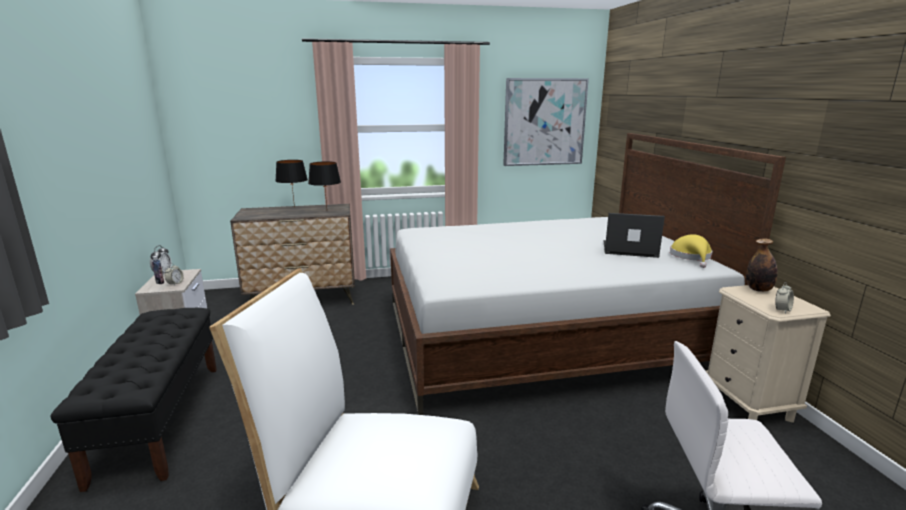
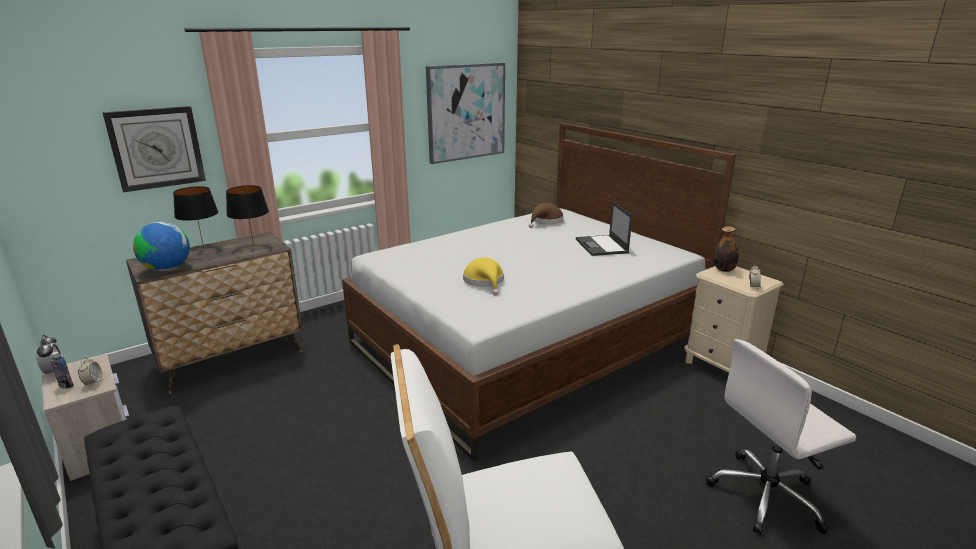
camera: 25 degrees left, 5 degrees up
(257, 216) = (167, 269): none -> globe
(276, 129) = (156, 148): none -> wall clock
(592, 224) = (546, 221): none -> brown hat
(629, 249) = (602, 246): laptop -> laptop turned 90 degrees counterclockwise
(691, 257) = (656, 246): yellow hat -> yellow hat (484, 281)

